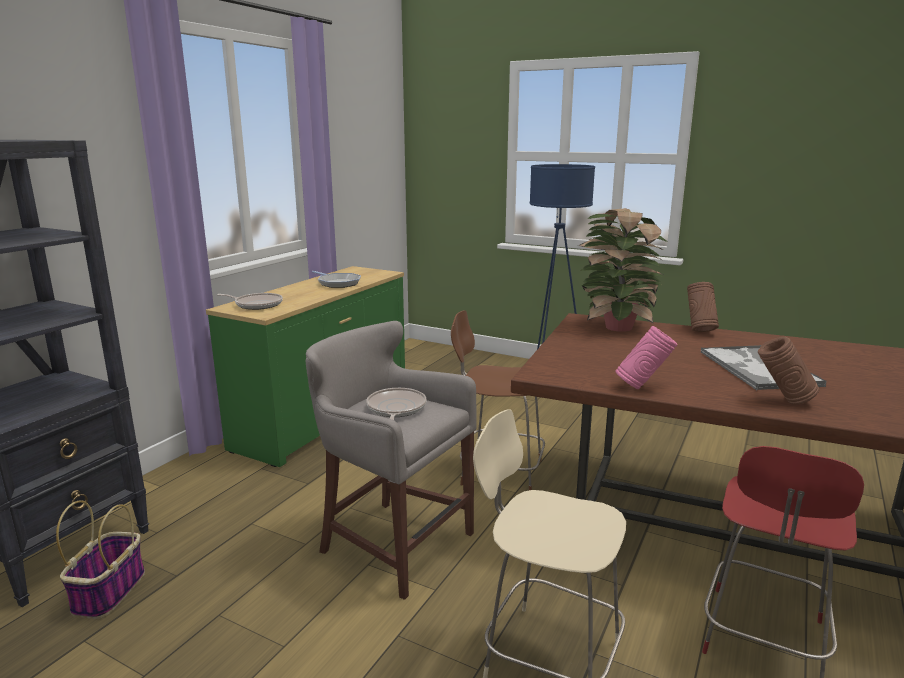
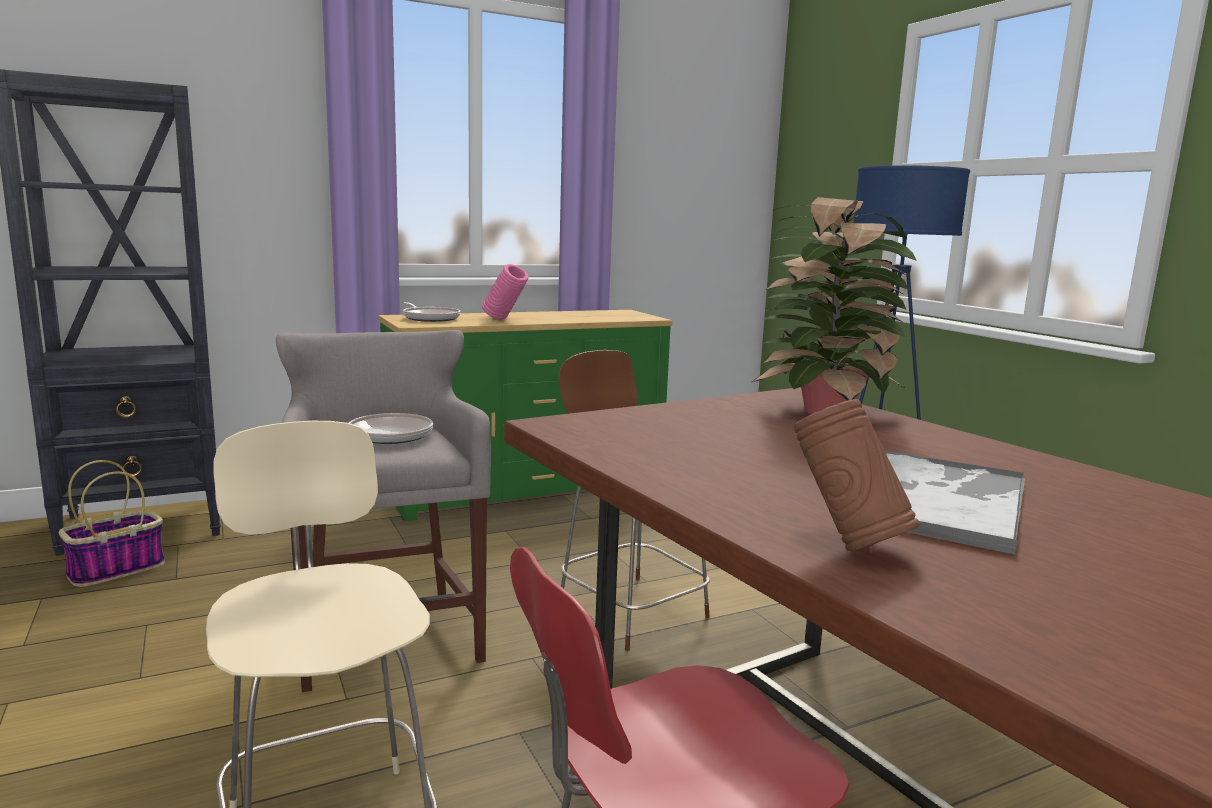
camera: 35 degrees right, 5 degrees down
(338, 283) = (565, 317): frying pan -> none
(642, 387) = (649, 467): pink vase -> pink vase (505, 319)
(699, 330) = (969, 441): brown vase -> none

